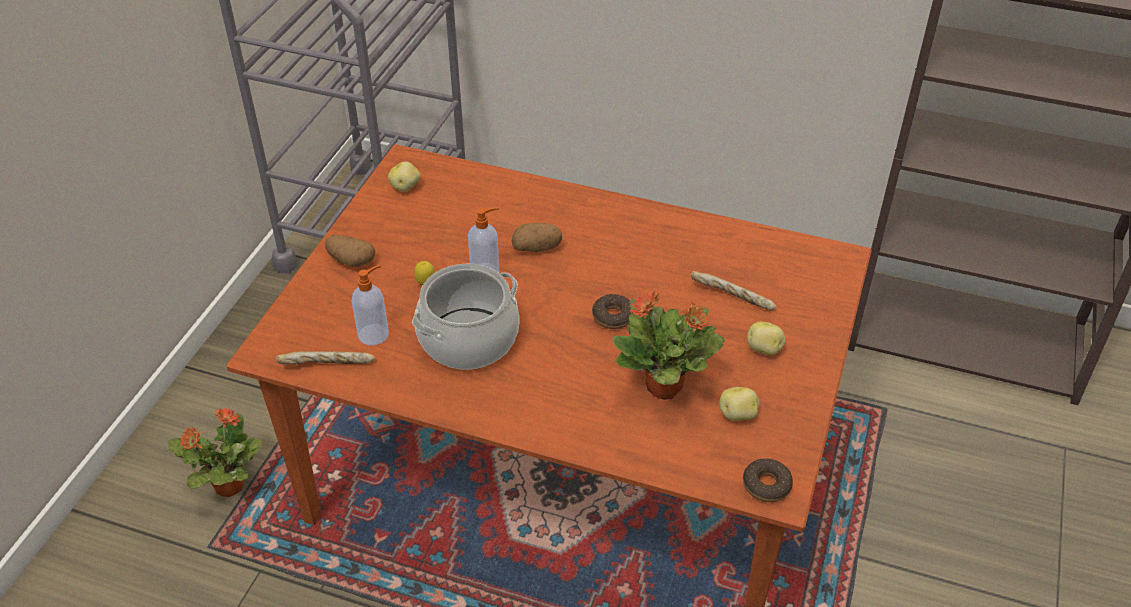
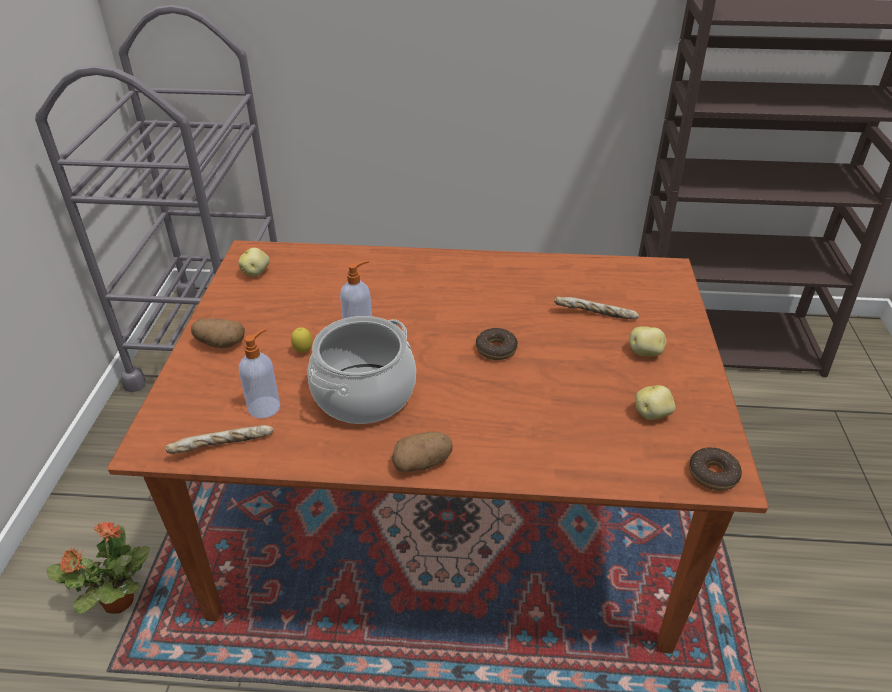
camera: 15 degrees left, 5 degrees down
(537, 248) = (400, 303): potato -> potato (422, 463)
(665, 387) = (573, 402): potted plant -> none

